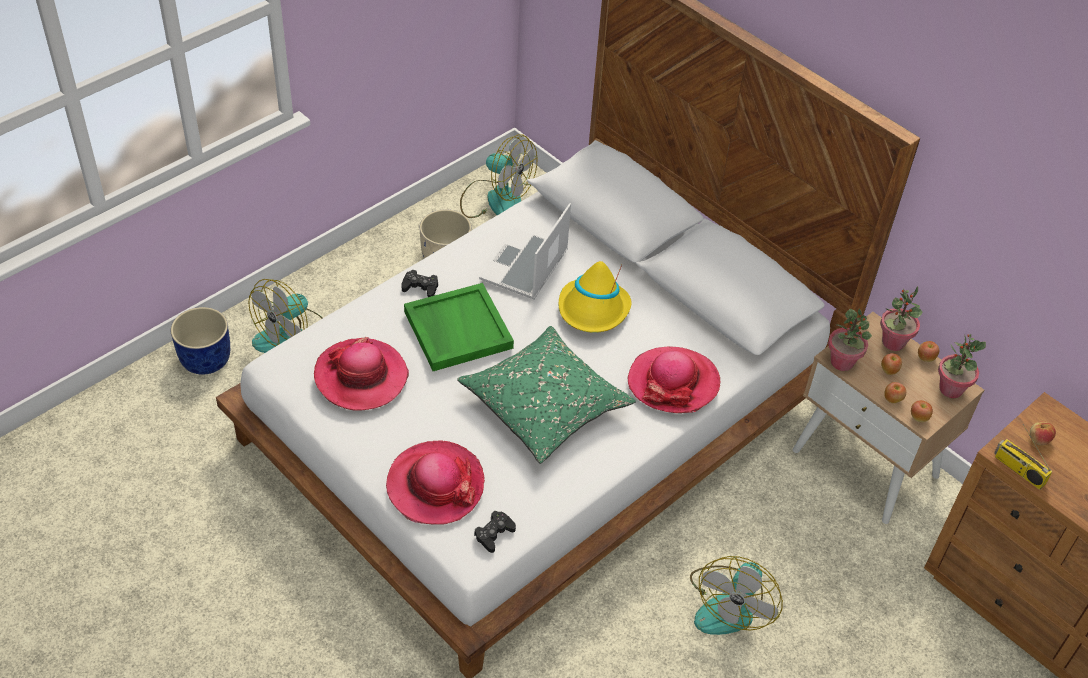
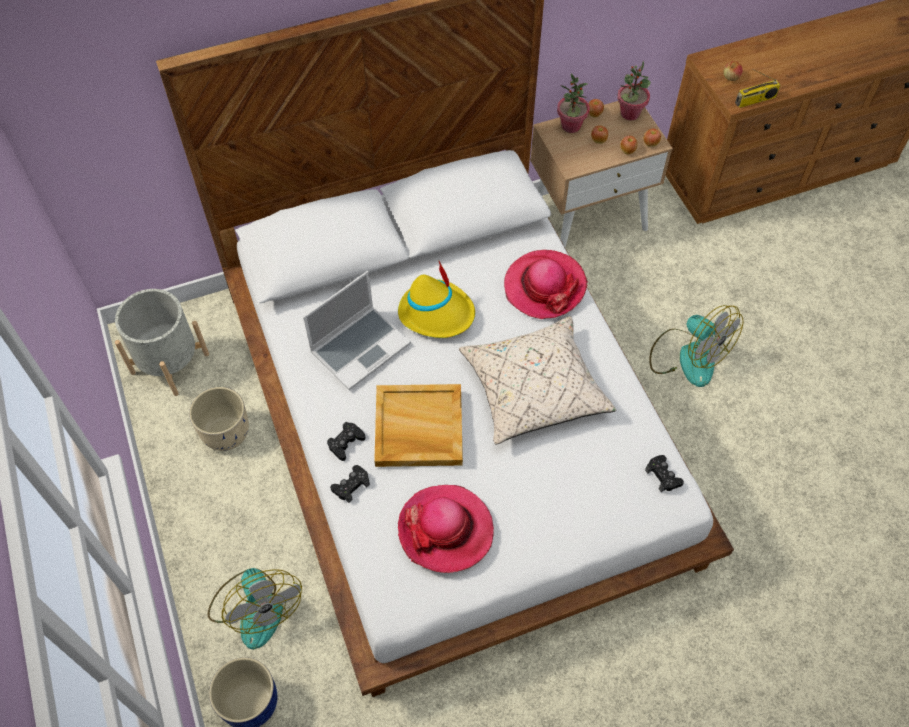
camera: 65 degrees left, 10 degrees up
(380, 303) = (351, 485): none -> black game controller
(435, 485) = (596, 506): hat -> none
(457, 329) = (418, 428): green tray -> beige tray
(496, 200) = (170, 363): fan -> grey planter
(525, 267) = (360, 347): laptop -> laptop turned 90 degrees counterclockwise
(544, 405) = (533, 389): green pillow -> beige pillow
(842, 362) = (579, 165): potted plant -> none

